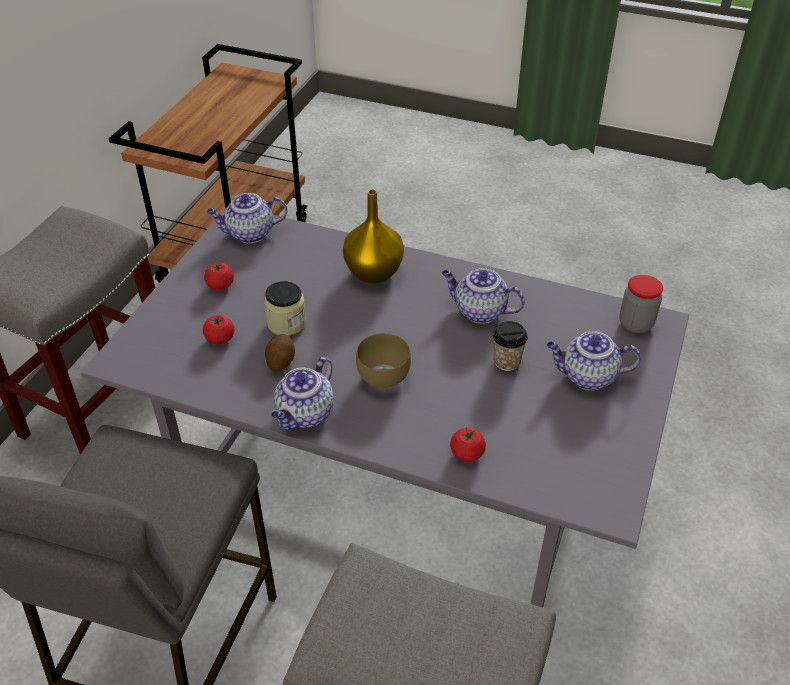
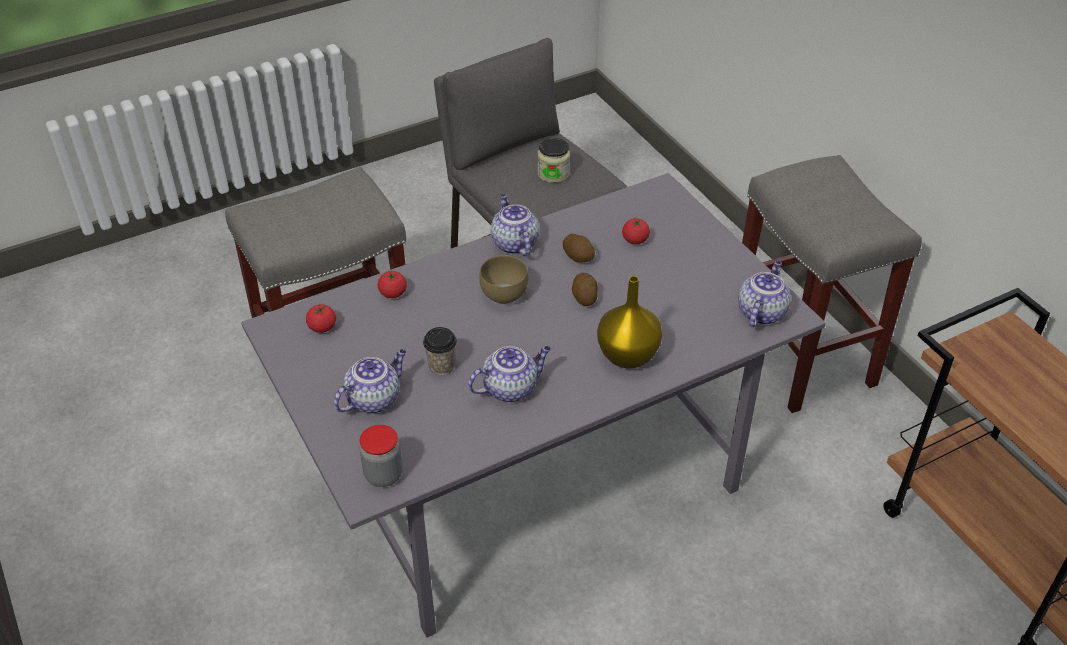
camera: 130 degrees right, 0 degrees up
(220, 285) = (701, 266): tomato -> tomato (322, 327)
(286, 323) = (617, 278): jar -> jar (553, 174)
(332, 329) = (584, 297): none -> potato

